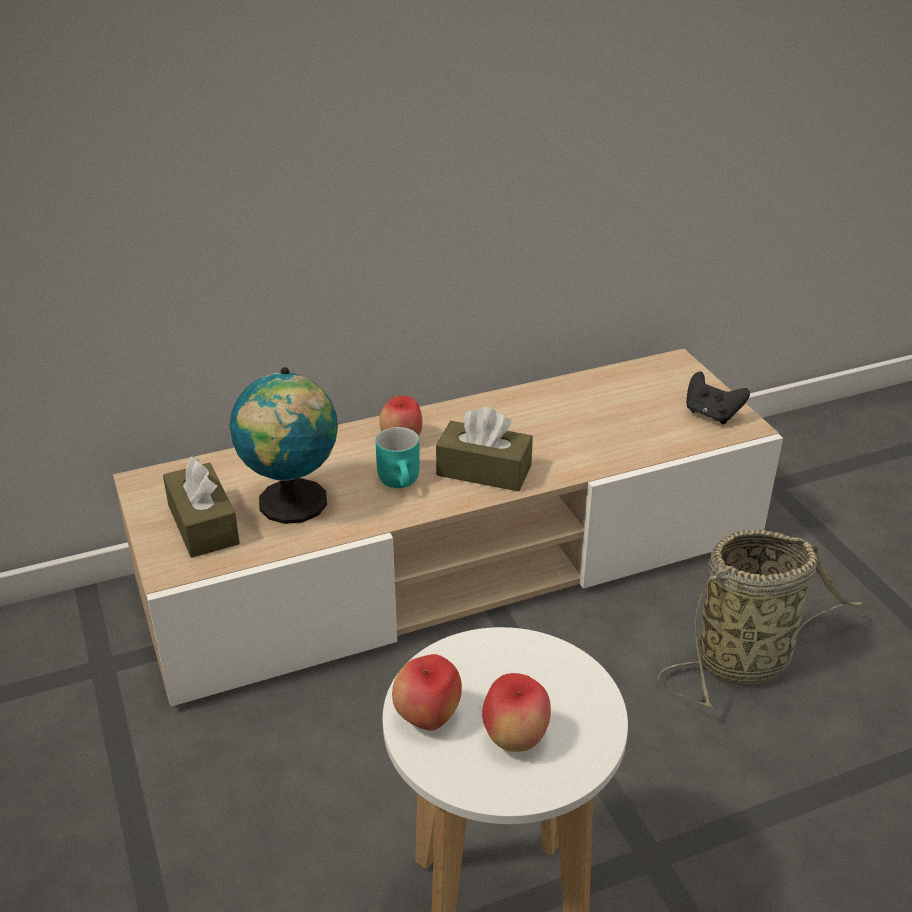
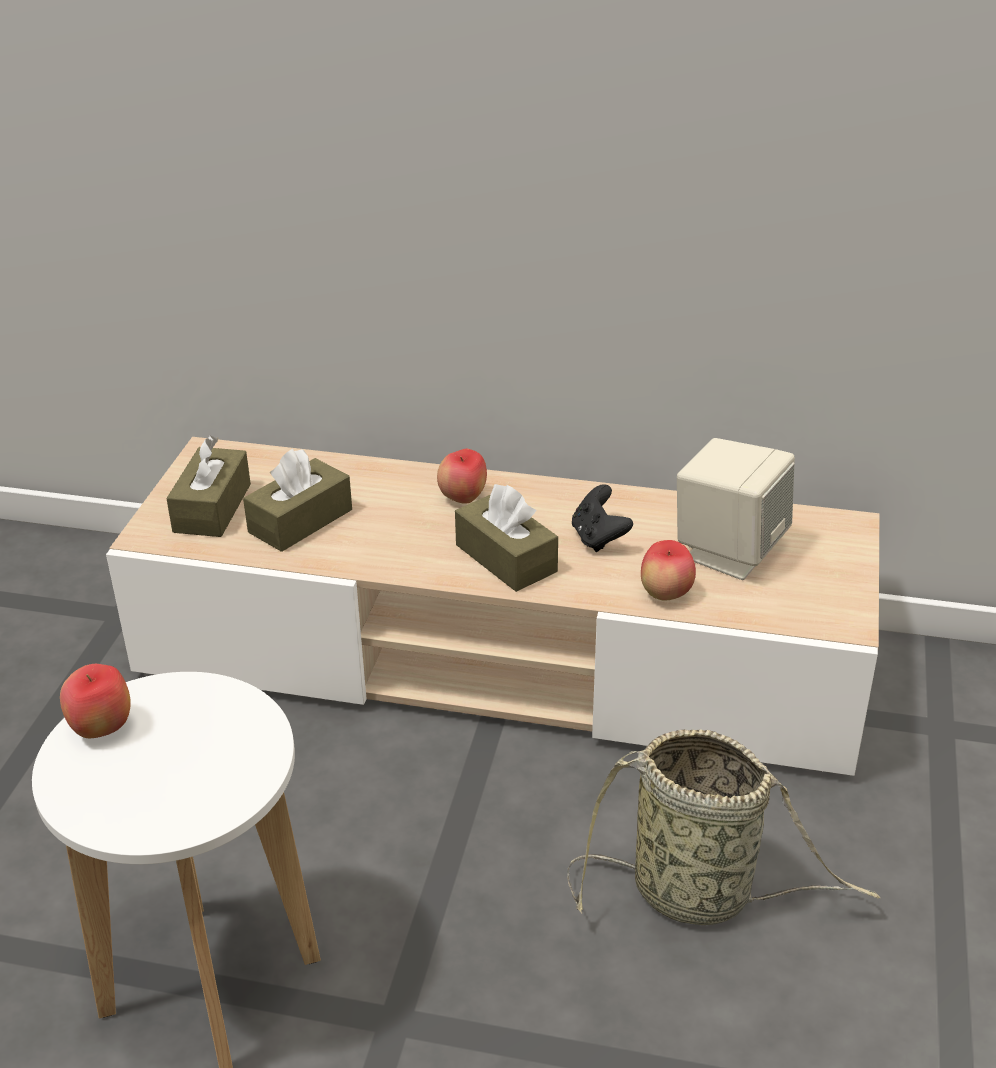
camera: 35 degrees right, 0 degrees up
(292, 505) = (300, 521): globe -> brown tissue box
(403, 481) = (419, 538): turquoise mug -> none
(515, 739) = (144, 781): apple -> apple (666, 595)
(624, 407) = (729, 551): none -> beige speaker
(711, 414) = (820, 596): black game controller -> black game controller (598, 538)

